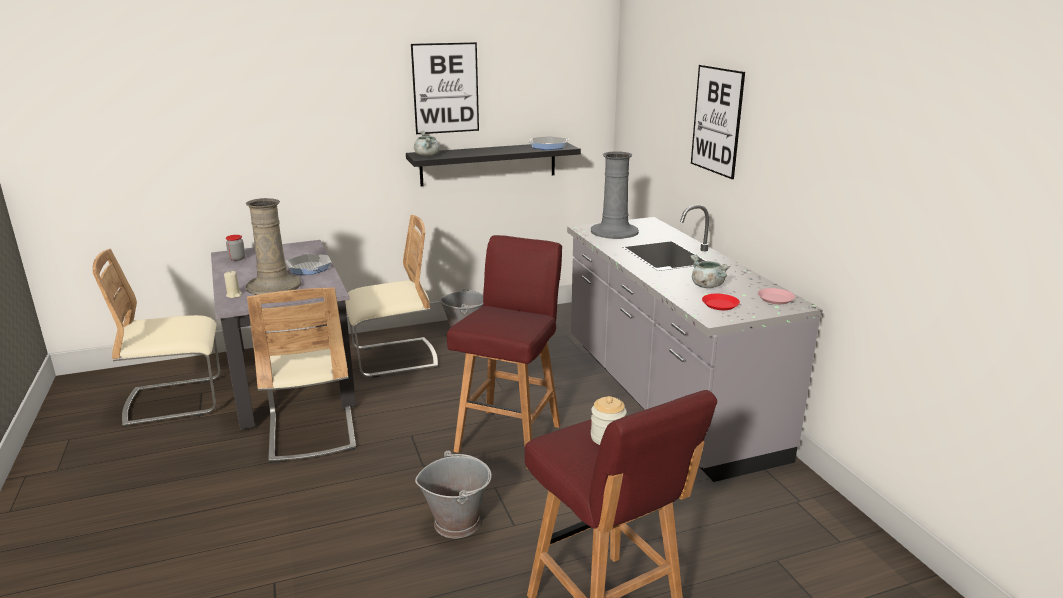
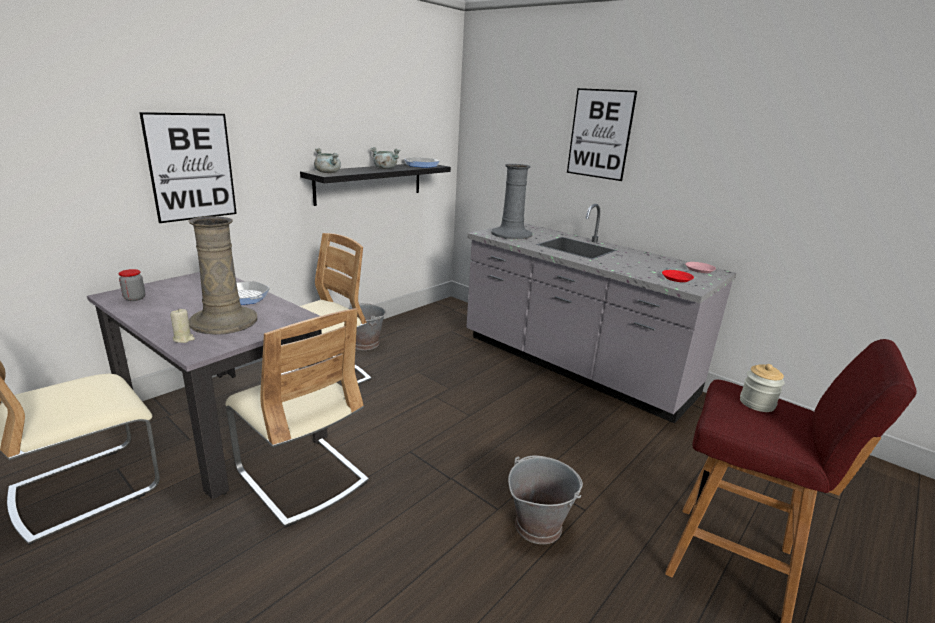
camera: 30 degrees left, 0 degrees up
(445, 88) = (335, 106): picture -> picture (191, 167)
(510, 436) = (497, 428): red stool -> none
(706, 286) = (643, 266): grey cooking pot -> grey cooking pot (384, 168)

